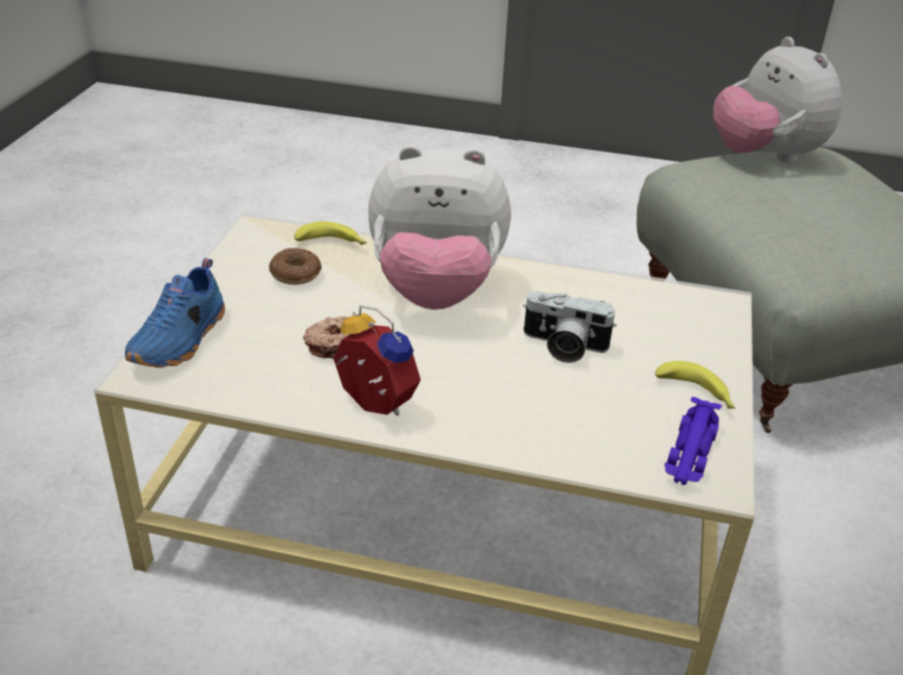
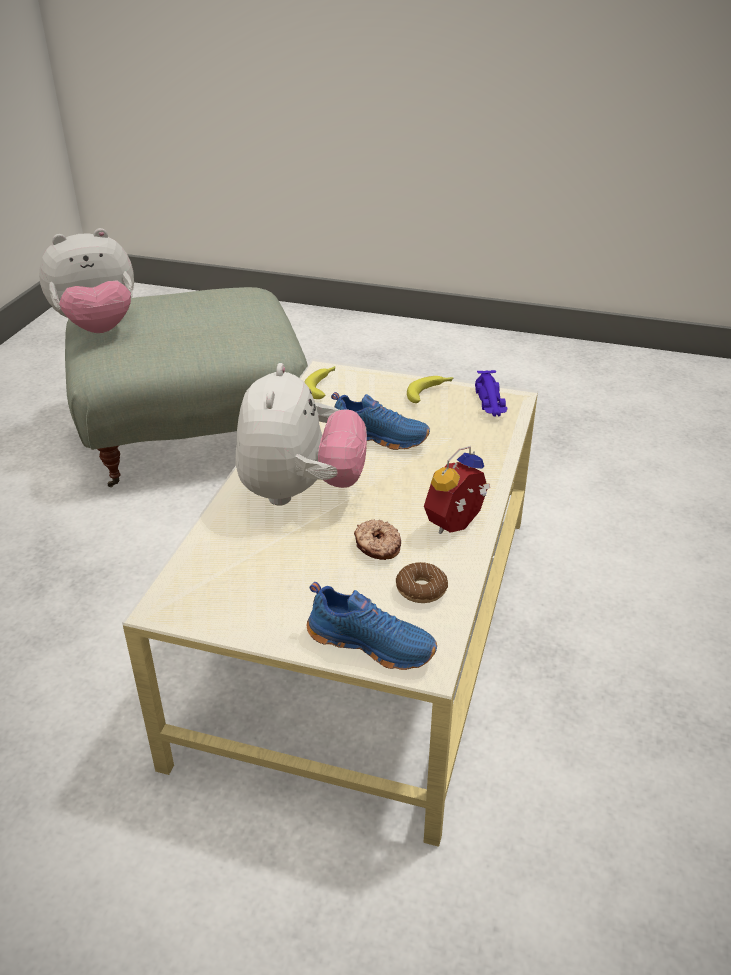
camera: 85 degrees left, 0 degrees up
(295, 274) = (261, 574): donut -> donut (421, 589)
(333, 243) = (206, 551): banana -> banana (323, 386)
(563, 346) = (379, 437): camera -> blue shoe
(690, 454) = (490, 402): purple toy car -> purple toy car turned 60 degrees clockwise

